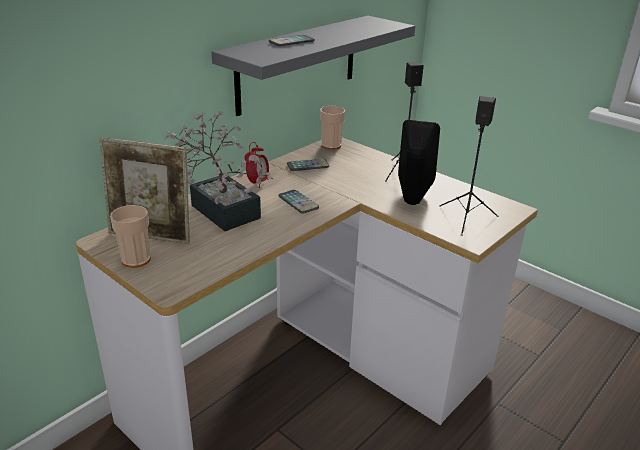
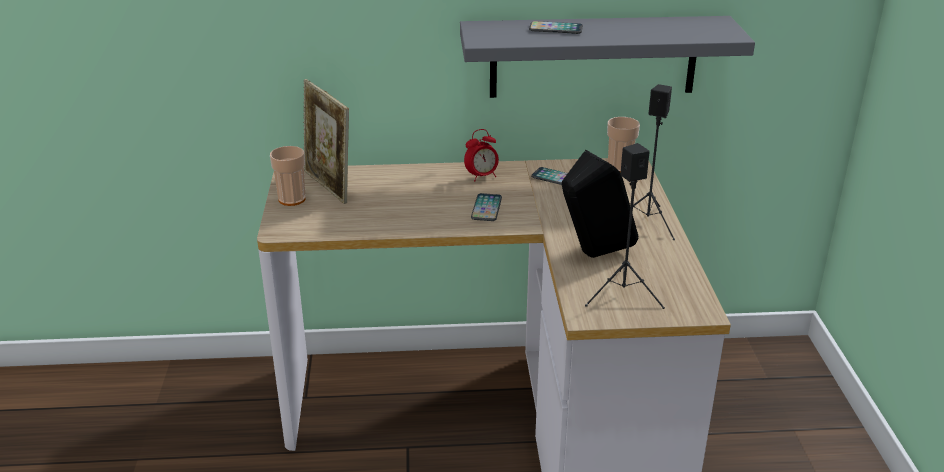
camera: 45 degrees right, 0 degrees up
(221, 208) = (415, 186): potted plant -> none

